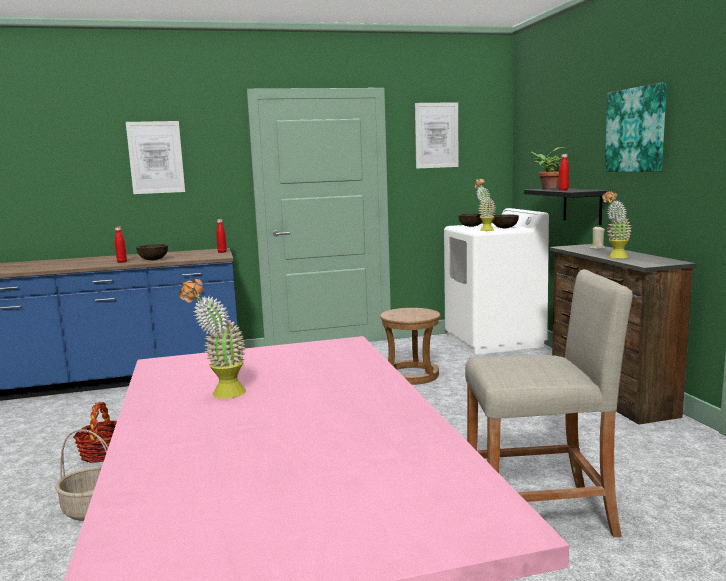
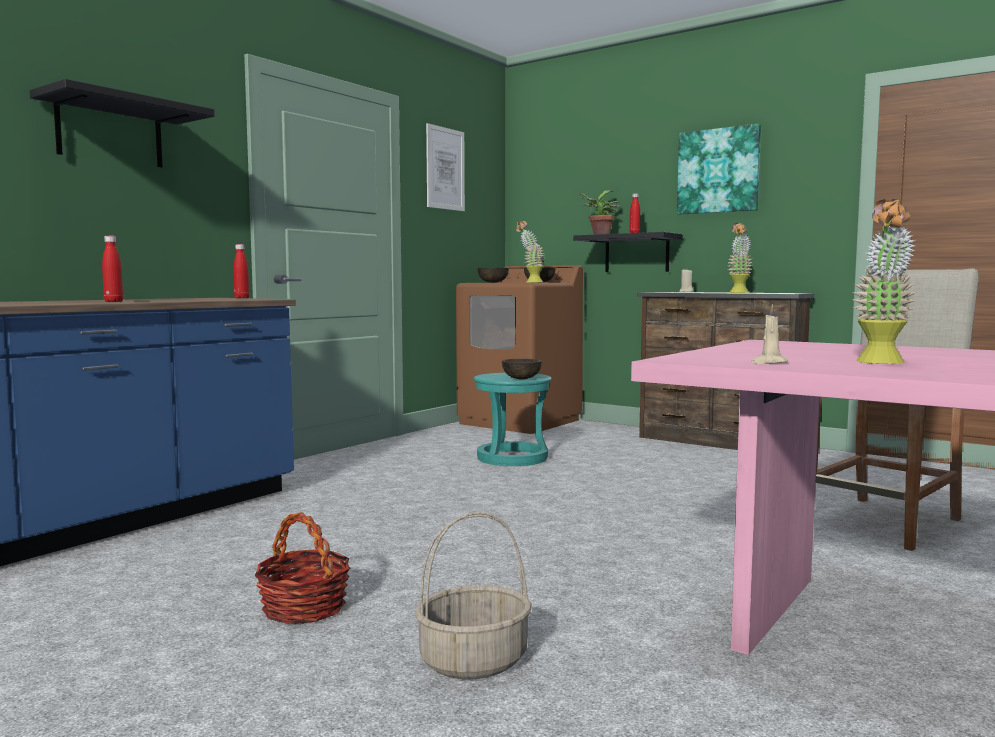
camera: 40 degrees left, 5 degrees down
(153, 259) = (163, 300): brown bowl -> brown bowl (521, 378)
(156, 157) = (110, 133): picture -> black shelf
(173, 378) = (768, 363): none -> beige candle
(411, 375) = (512, 458): brown stool -> turquoise stool
(494, 341) = (520, 422): white washing machine -> brown washing machine

